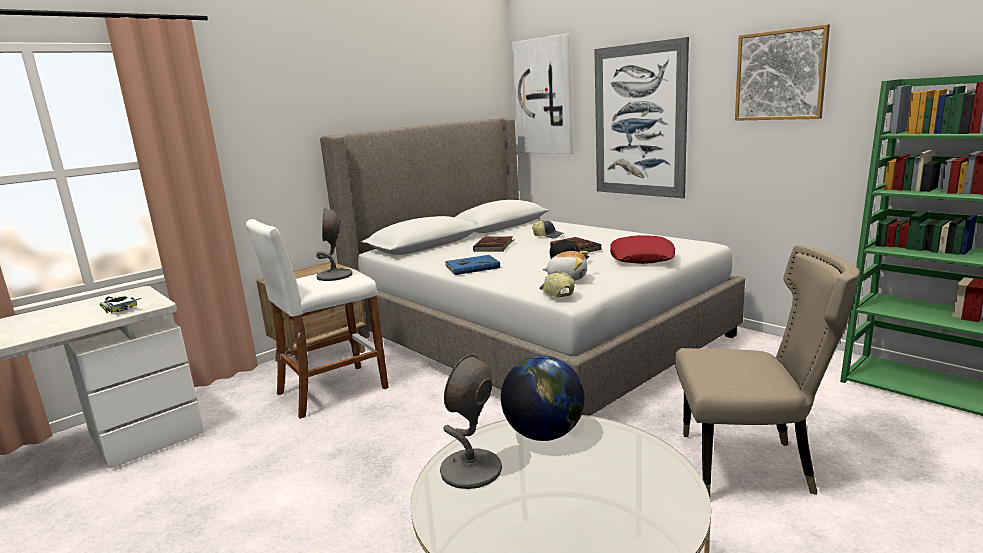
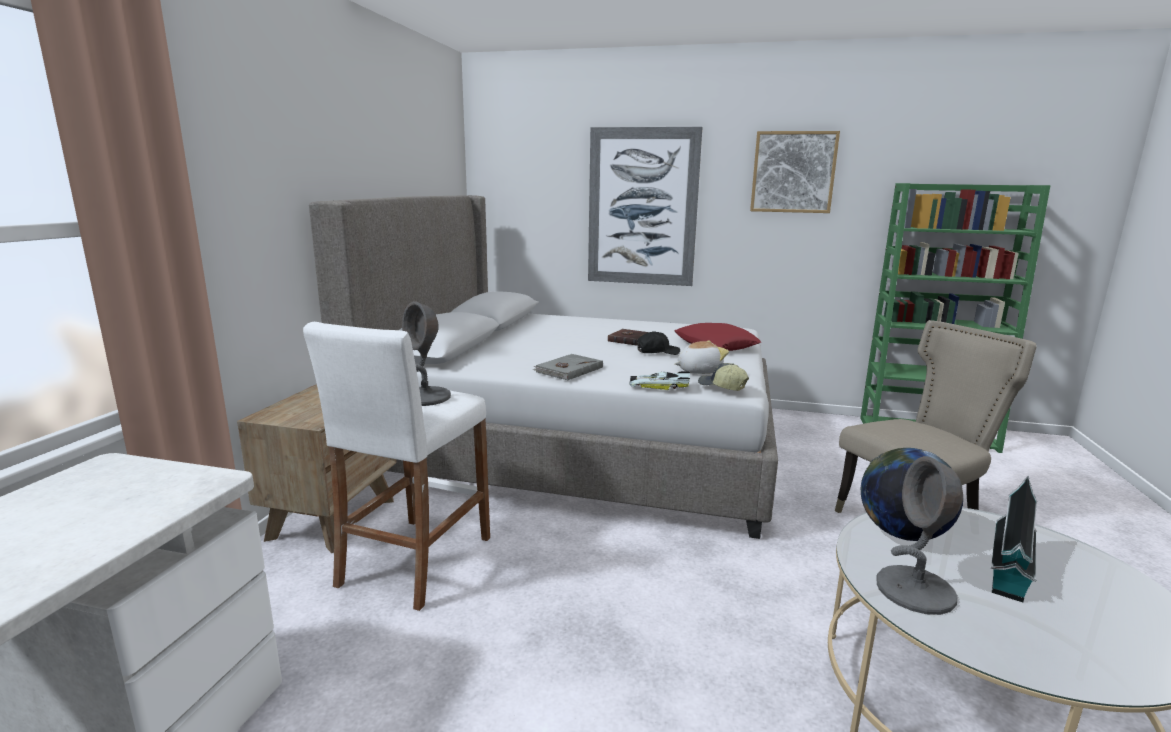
camera: 35 degrees left, 0 degrees up
(118, 307) = (135, 499): toy car -> toy car (659, 385)
(472, 267) = (568, 370): blue book -> grey book
(494, 246) = (543, 344): brown book -> none
(544, 96) = (517, 174): picture -> none
(548, 236) = (578, 330): cap -> none
(569, 484) = (1008, 574): none -> toy house

